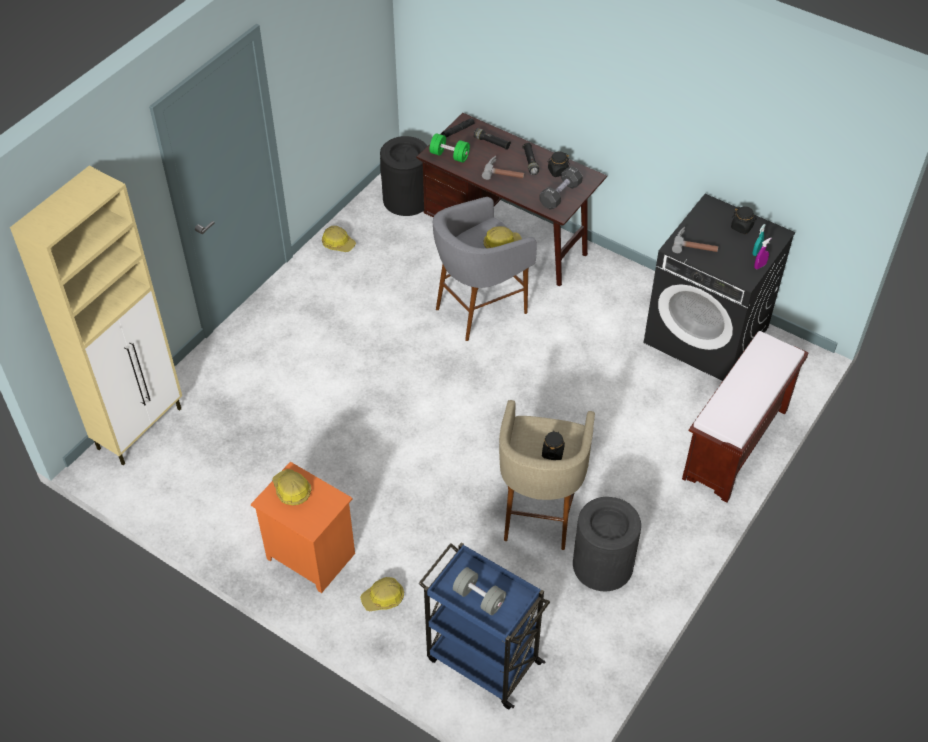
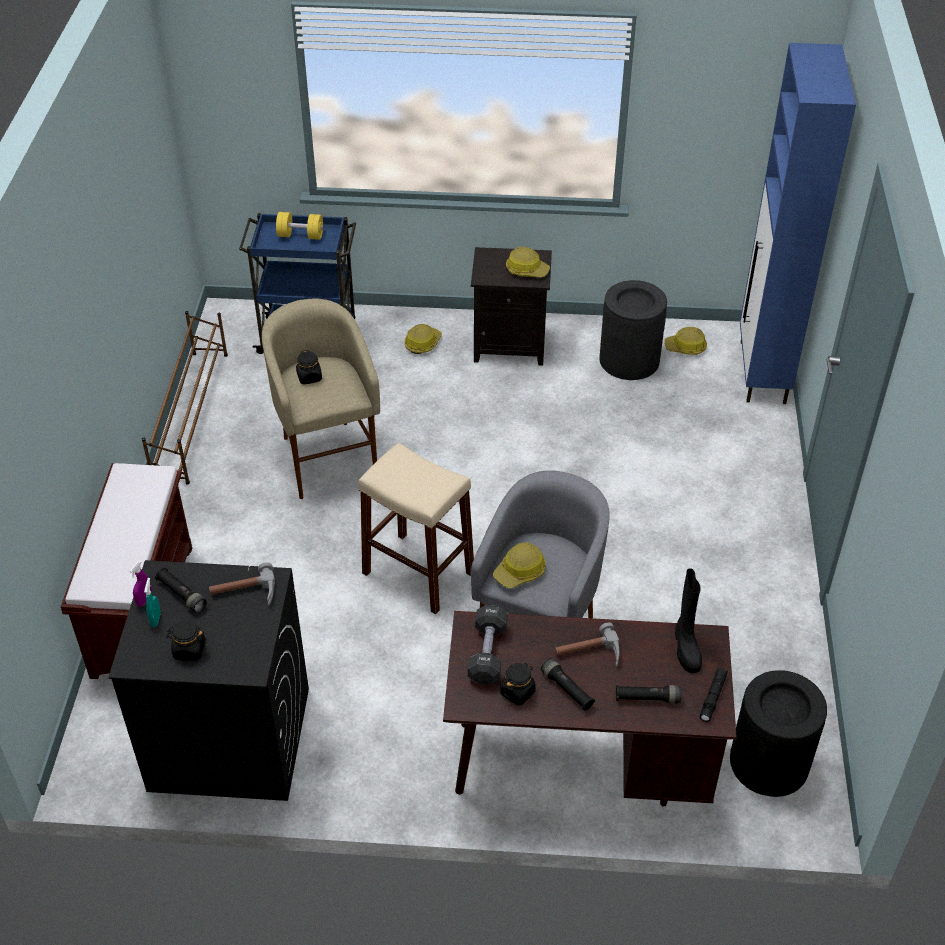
camera: 150 degrees right, 5 degrees down
(141, 428) = (762, 373): beige cabinet -> blue cabinet
(309, 556) = (511, 345): orange nightstand -> black nightstand
(338, 243) = (787, 649): hard hat -> hard hat (685, 347)
(449, 155) = (686, 648): green dumbbell -> black boot
(479, 597) = (300, 235): grey dumbbell -> yellow dumbbell
(527, 386) = (418, 572): none -> beige stool
(602, 565) = (240, 440): black trash can -> black trash can (629, 360)
(633, 614) = (192, 415): none -> brown shoe rack
(735, 260) = (182, 595): none -> black flashlight

